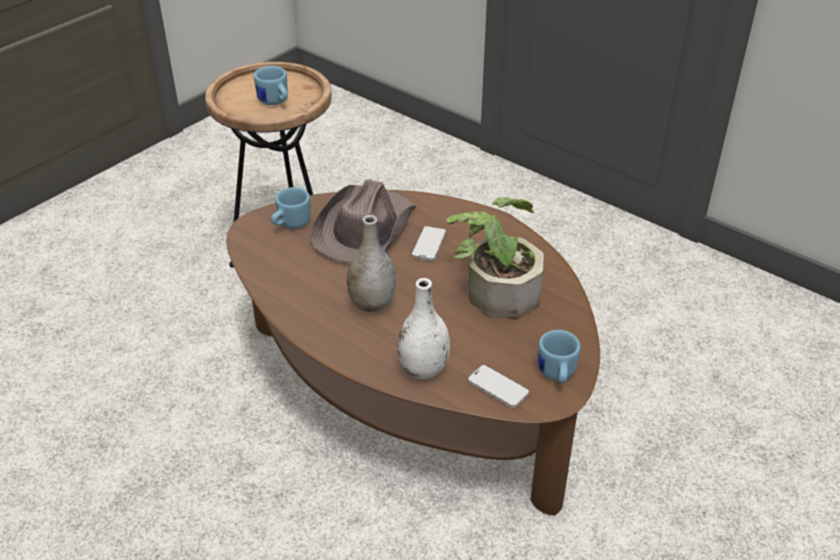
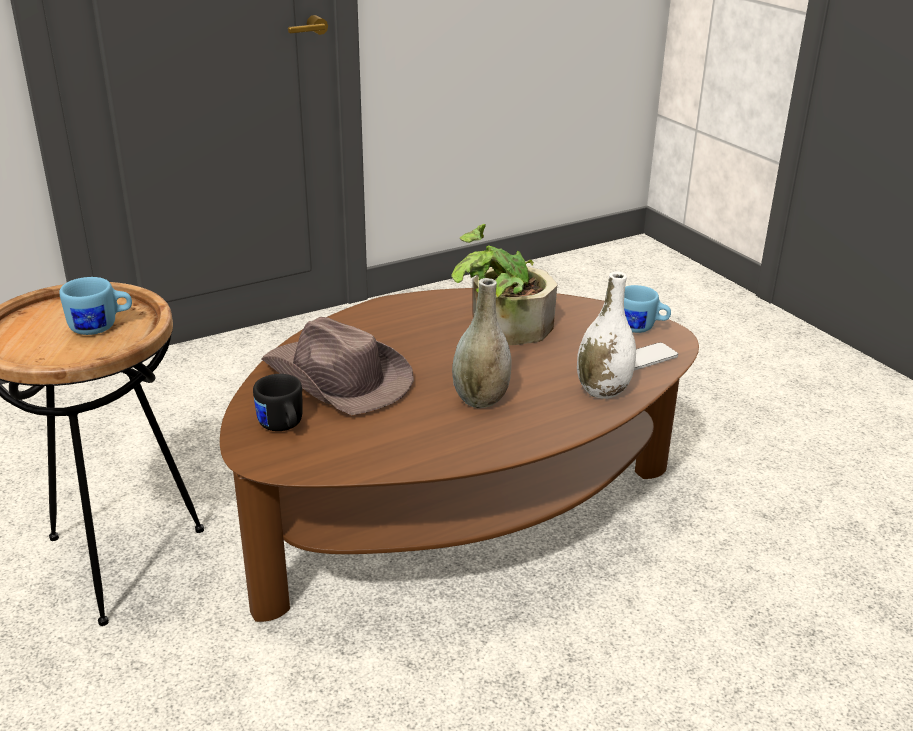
camera: 70 degrees left, 10 degrees down
(290, 224) = (282, 427): blue mug -> black mug
(428, 245) = (401, 347): phone -> none

